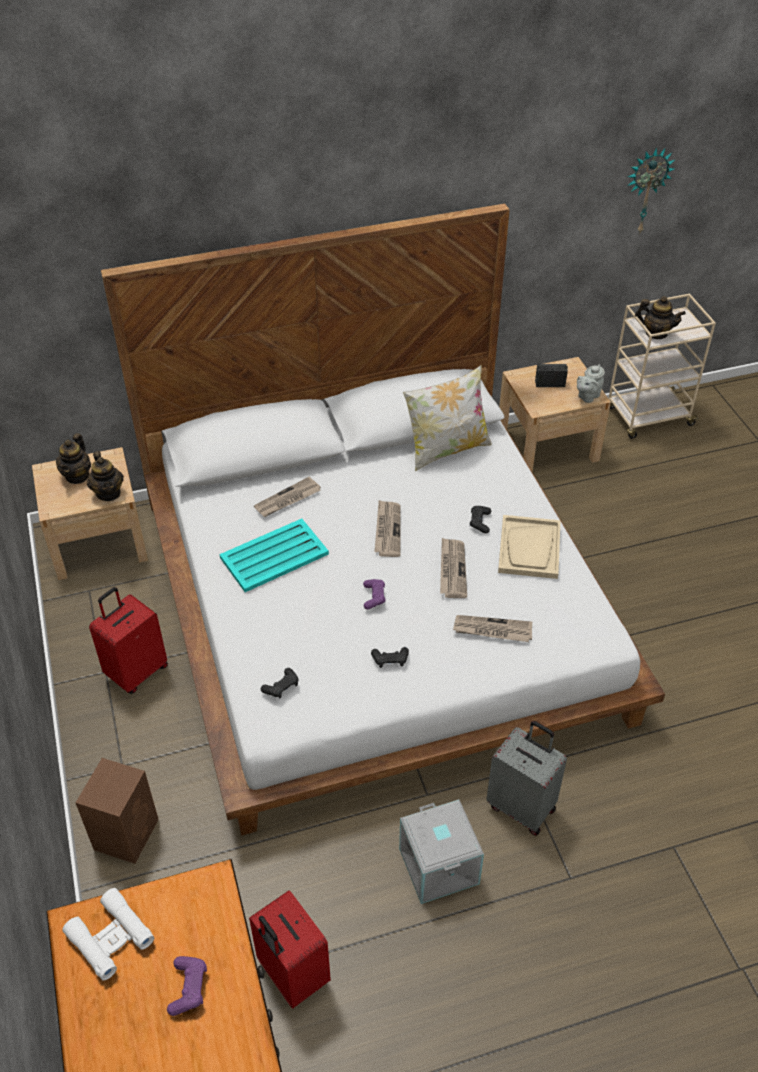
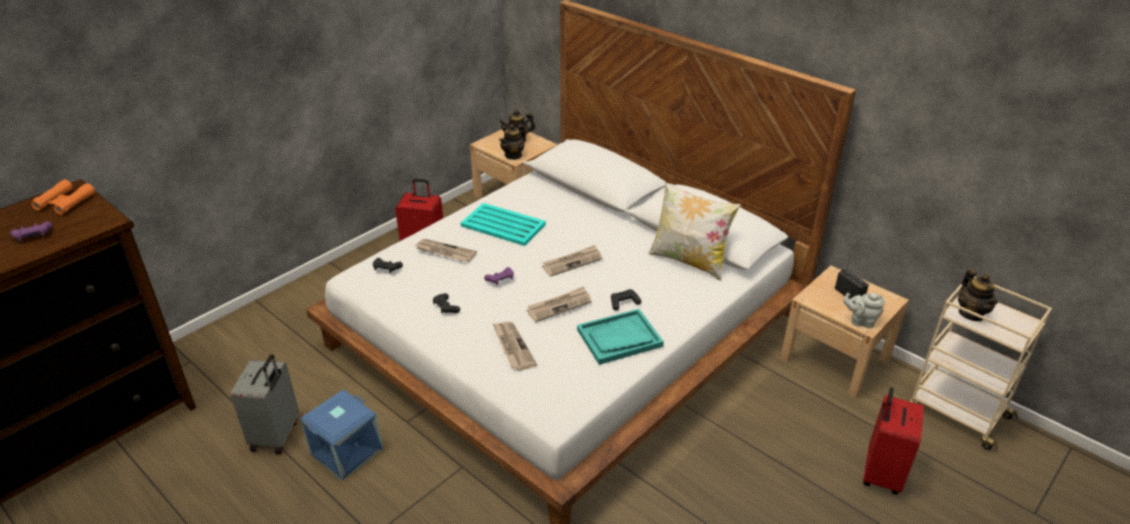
camera: 60 degrees right, 10 degrees down
(110, 937) = (65, 202): white binoculars -> orange binoculars
(127, 833) = (303, 299): brown speaker -> none
(287, 500) = (562, 212): newspaper -> newspaper (445, 252)
(291, 974) = (229, 410): red suitcase -> red suitcase (880, 474)
(440, 866) = (347, 452): grey storage box -> blue storage box
(522, 806) = (426, 481): grey suitcase -> grey suitcase (276, 435)
(529, 548) = (619, 338): beige tray -> turquoise tray
(645, 190) = (1017, 153): wall clock -> none

